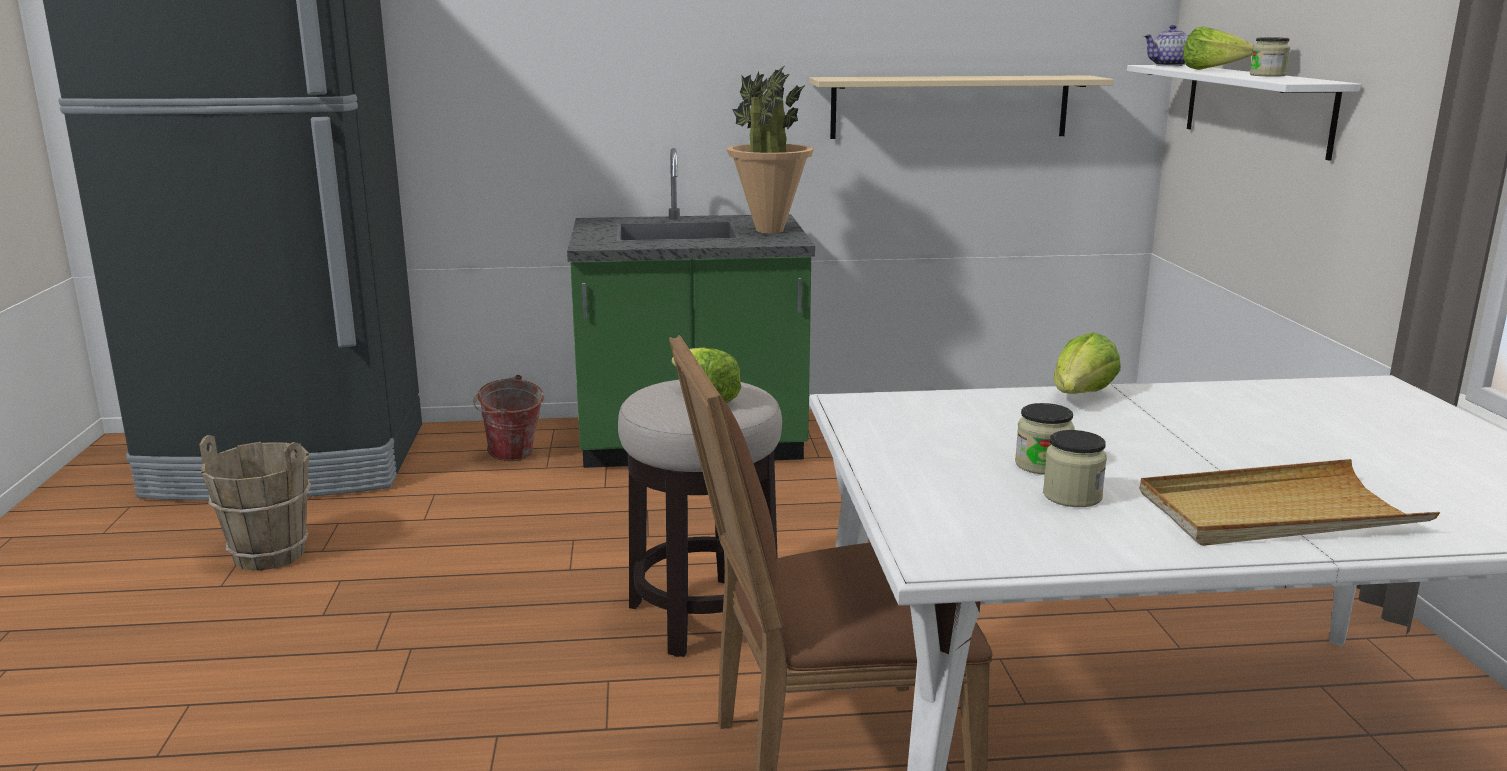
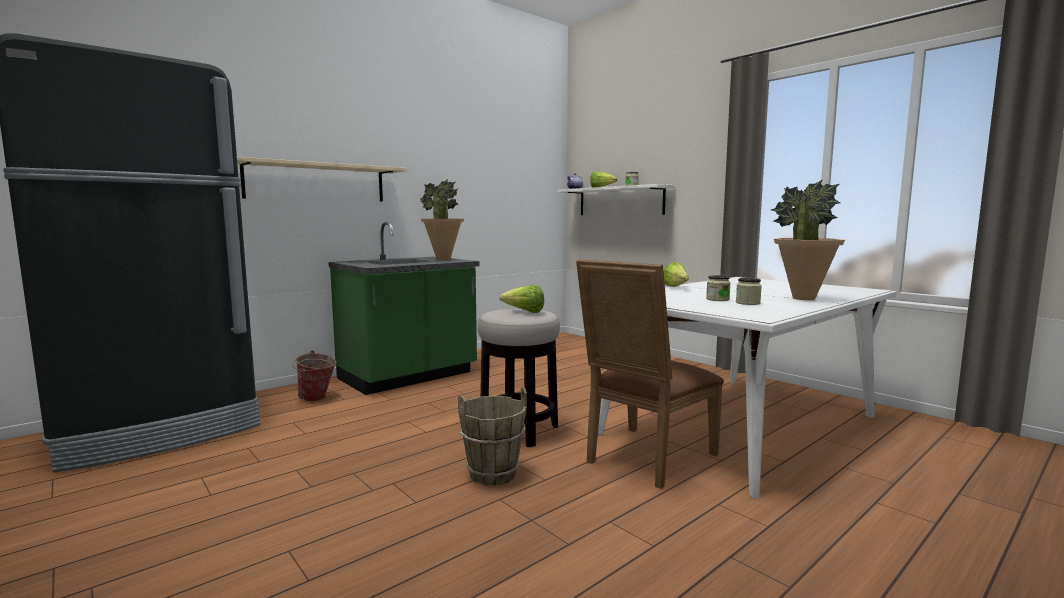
camera: 35 degrees left, 10 degrees down
(270, 554) = (223, 472): brown bucket -> brown bucket (492, 474)
(949, 107) = (493, 206): beige shelf -> beige shelf (317, 182)
(1277, 512) = (803, 298): beige tray -> potted plant

